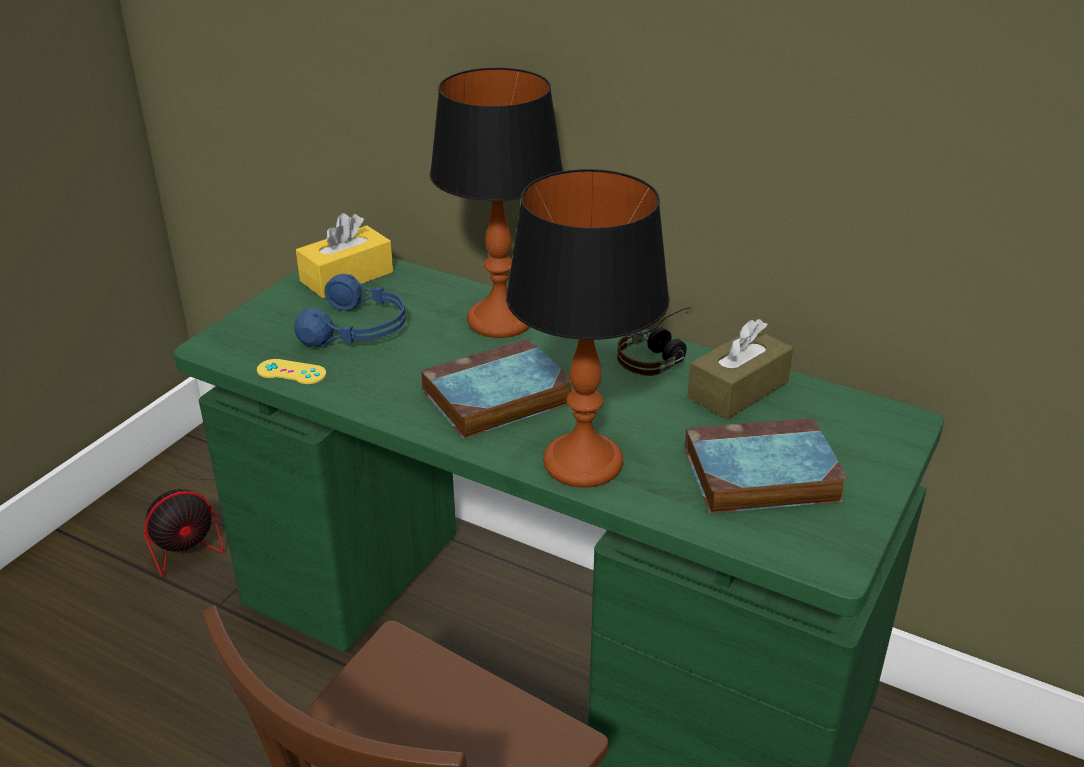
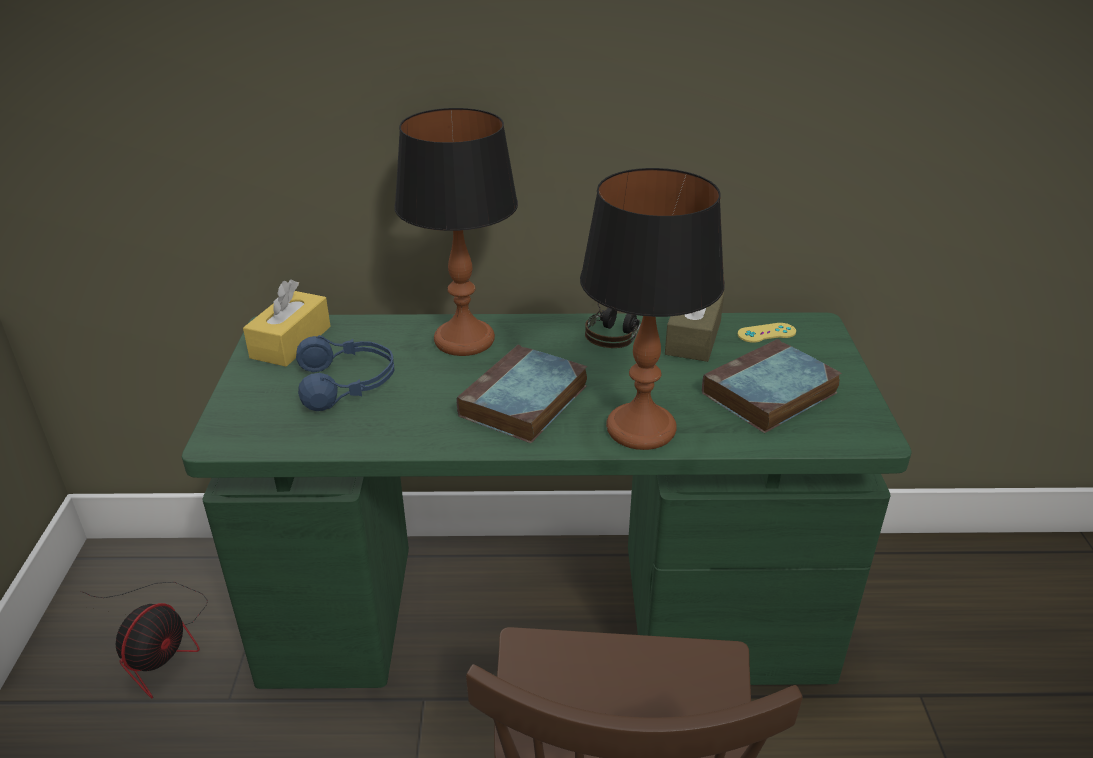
camera: 30 degrees left, 0 degrees up
(291, 372) = (323, 439): yellow game controller -> yellow game controller (766, 333)

